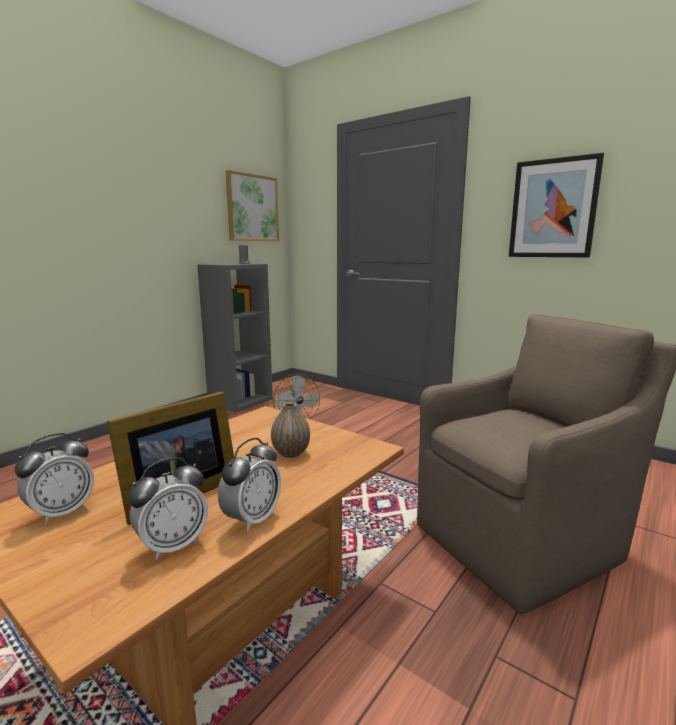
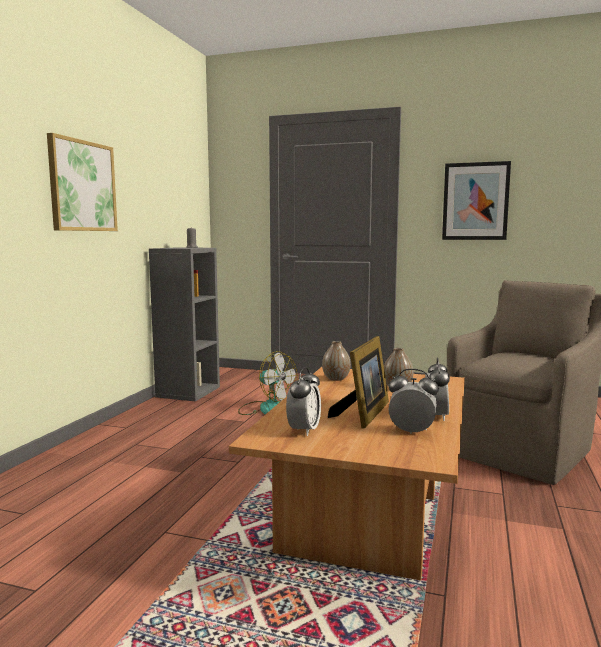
camera: 20 degrees left, 5 degrees down
(173, 545) = (411, 431): alarm clock -> alarm clock turned 105 degrees counterclockwise
(248, 427) = (336, 379): none -> vase
(252, 208) = (185, 191): picture -> picture (82, 186)

